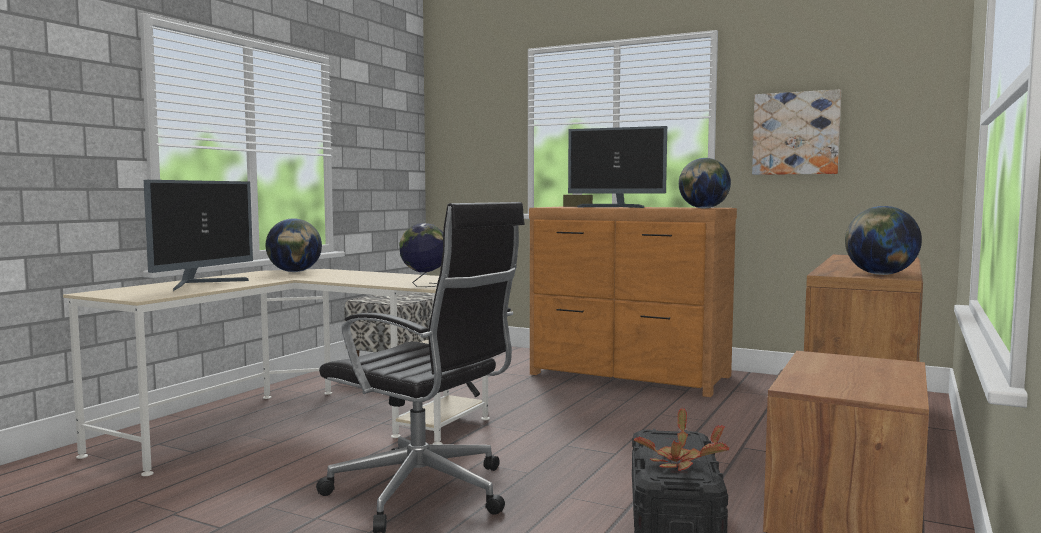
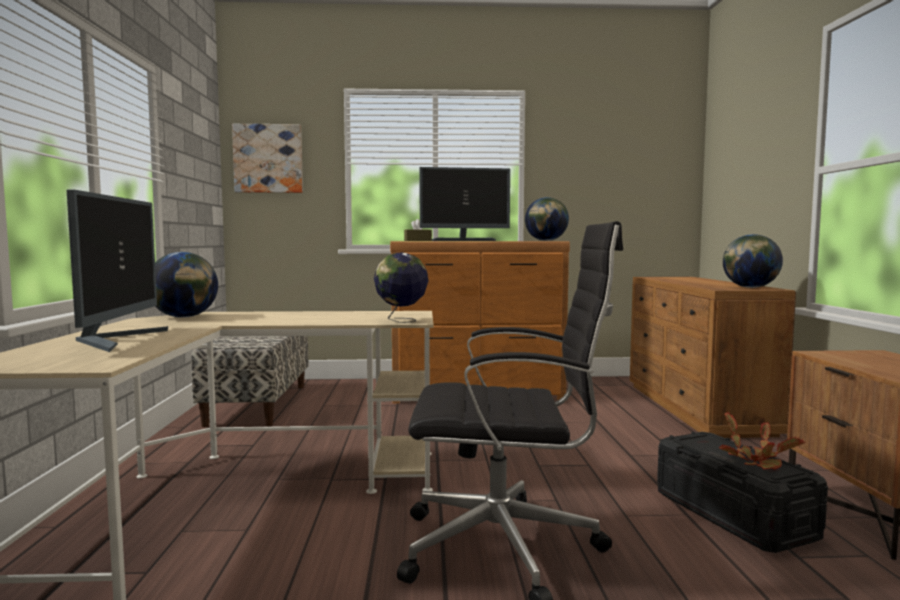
camera: 30 degrees left, 0 degrees up
(795, 133) = (588, 181): picture -> picture (268, 158)

